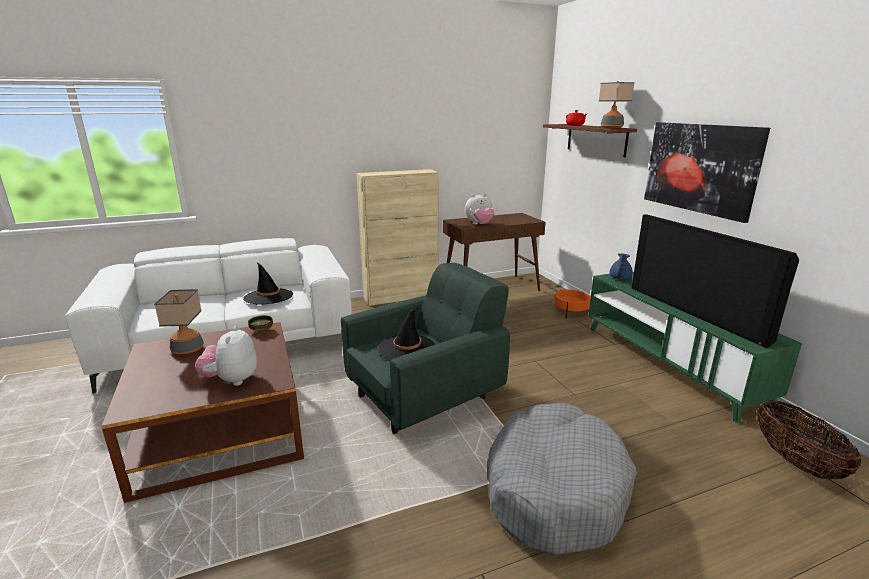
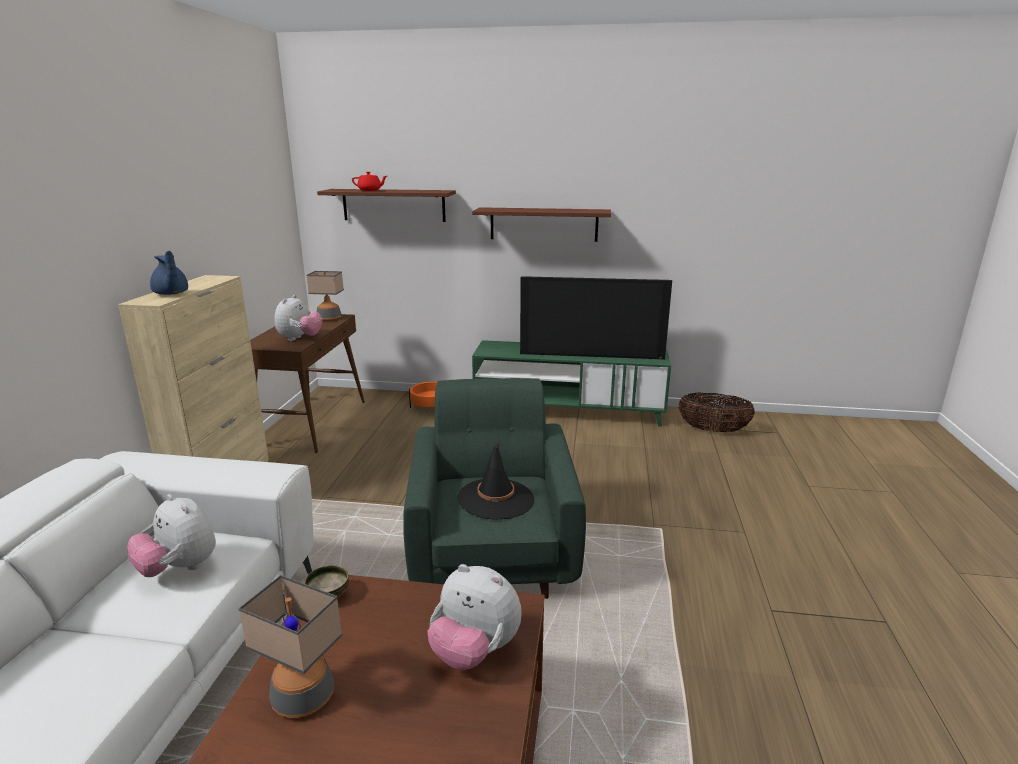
camera: 60 degrees left, 0 degrees up
(268, 297) = (179, 568): black hat -> plush toy
(554, 489) = (690, 533): grey dog bed -> none
(611, 128) = (432, 191): table lamp -> table lamp (329, 318)
(619, 278) = (493, 349): blue teapot -> blue teapot (171, 294)
(700, 168) = (543, 224): picture -> shelf

